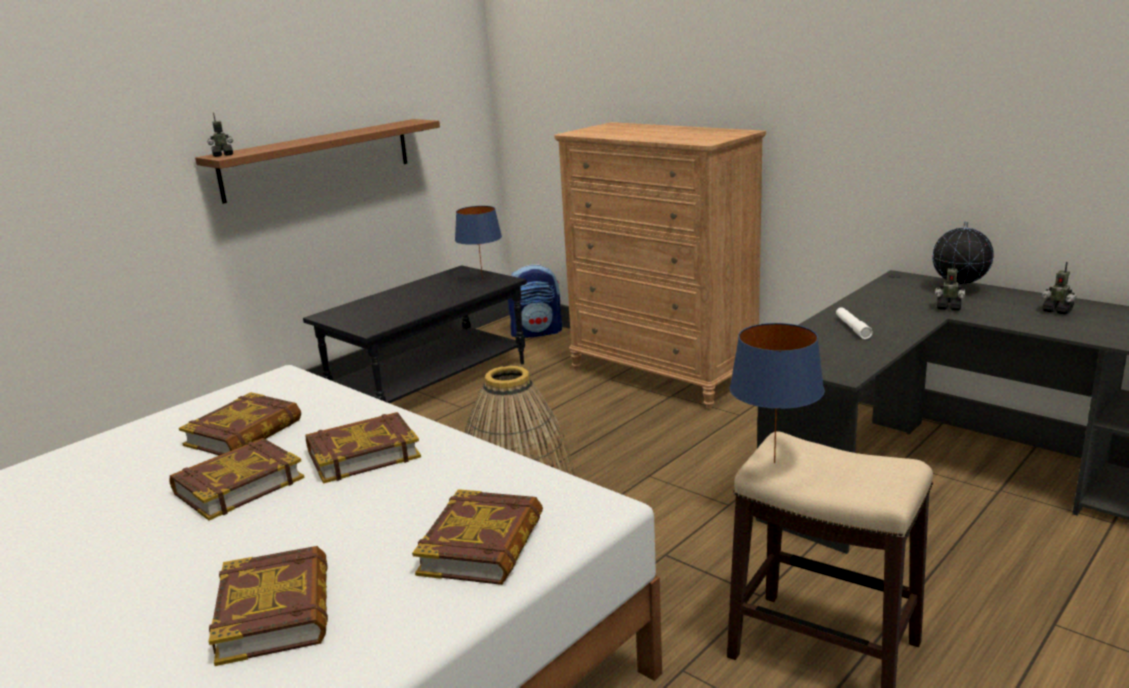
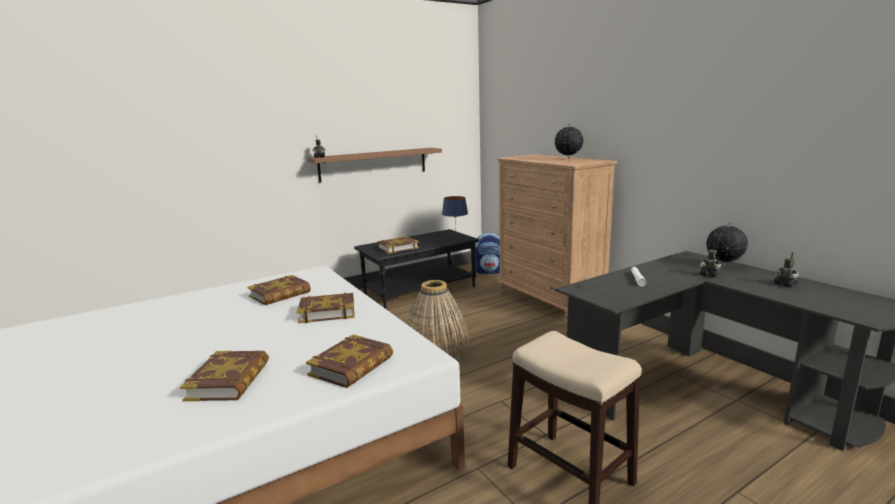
camera: 15 degrees right, 5 degrees down
(238, 485) = (259, 318): book -> book (398, 248)
(682, 131) = (568, 159): none -> globe
(774, 462) = (539, 347): blue table lamp -> none

